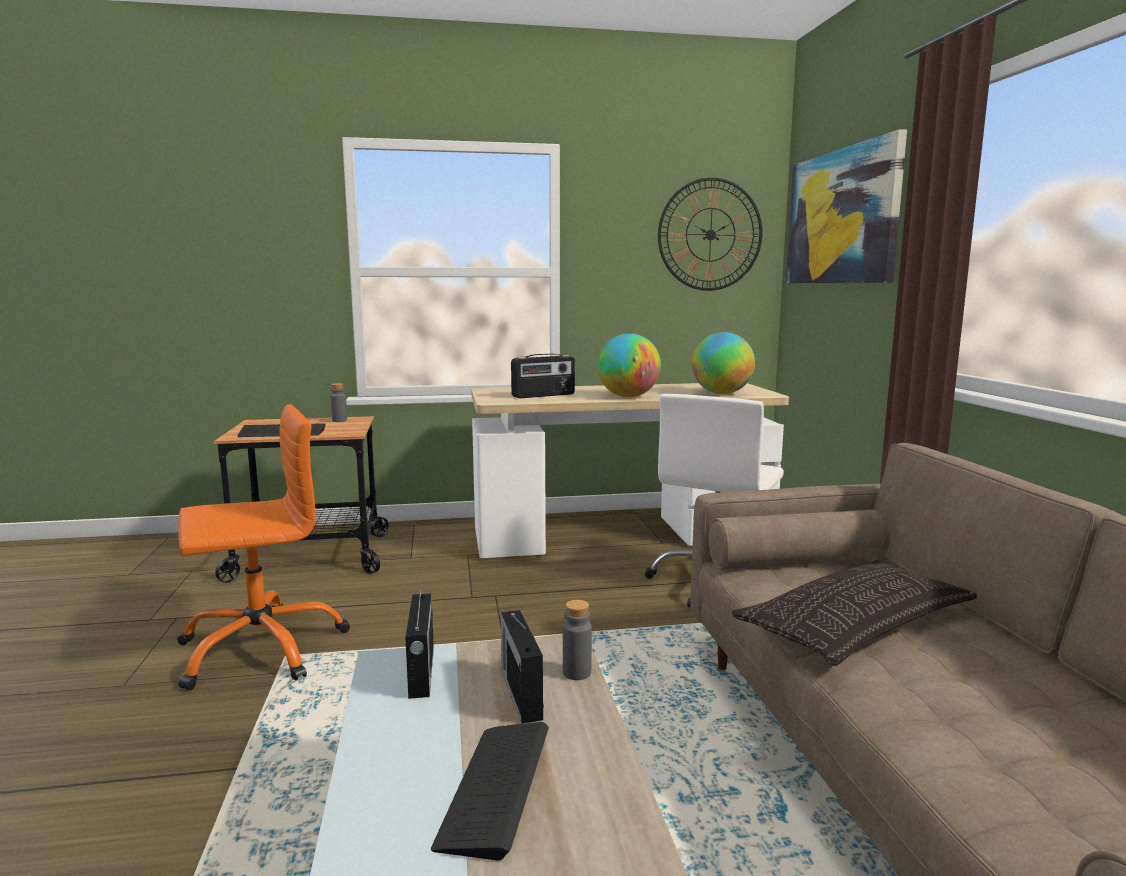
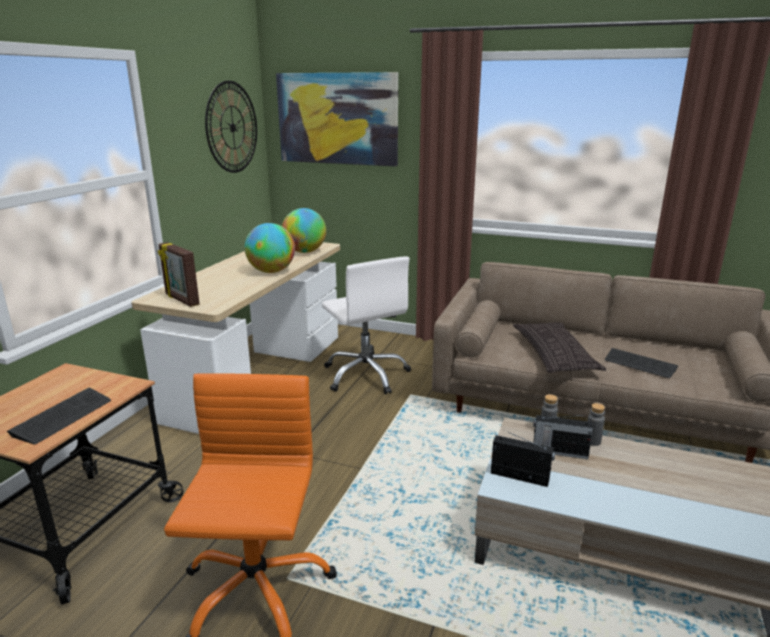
camera: 60 degrees left, 10 degrees up
(339, 420) = (57, 381): grey bottle -> grey bottle (592, 441)
(495, 787) = (638, 479): keyboard -> keyboard (640, 364)
(496, 394) = (181, 300): none -> picture frame
(543, 395) = (219, 289): radio -> none

